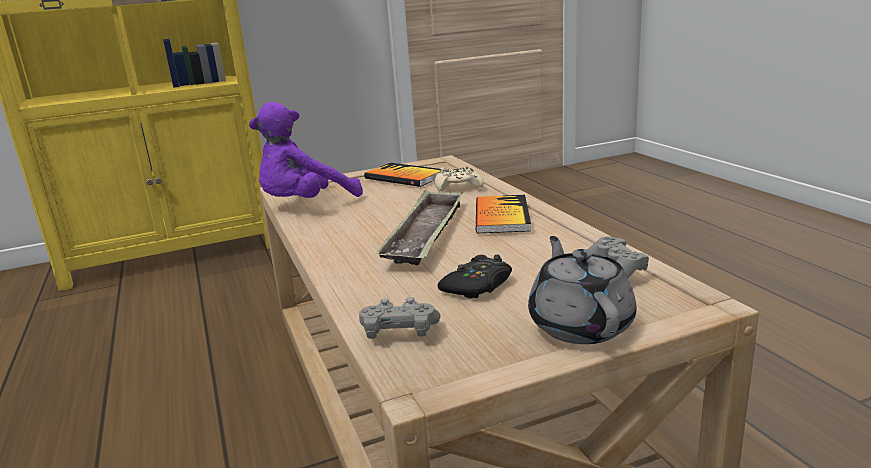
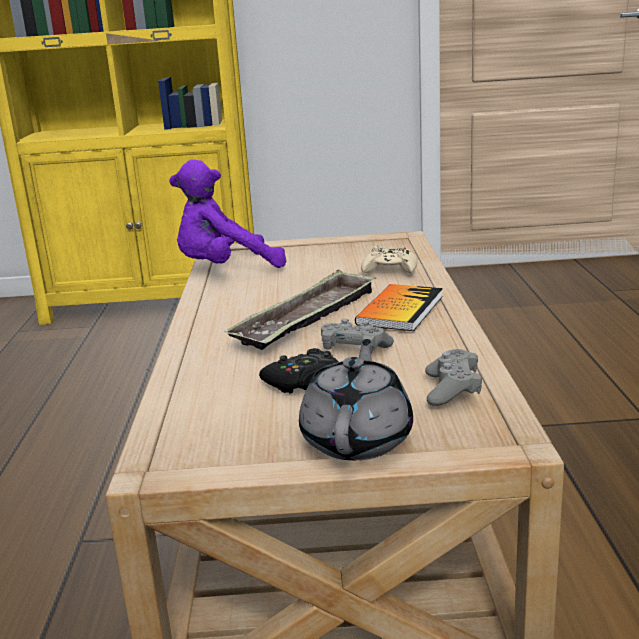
camera: 20 degrees right, 0 degrees up
(399, 332) = (187, 413): grey game controller -> grey game controller (354, 350)
(404, 177) = (346, 251): book -> none

